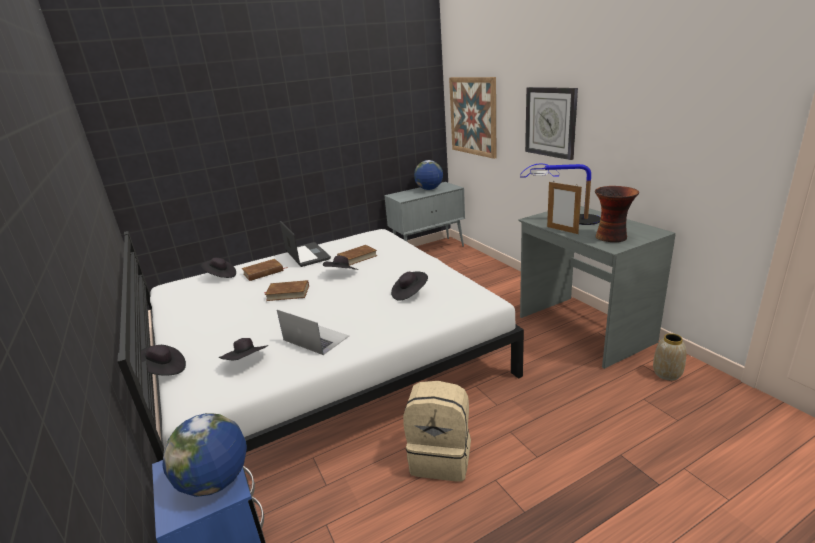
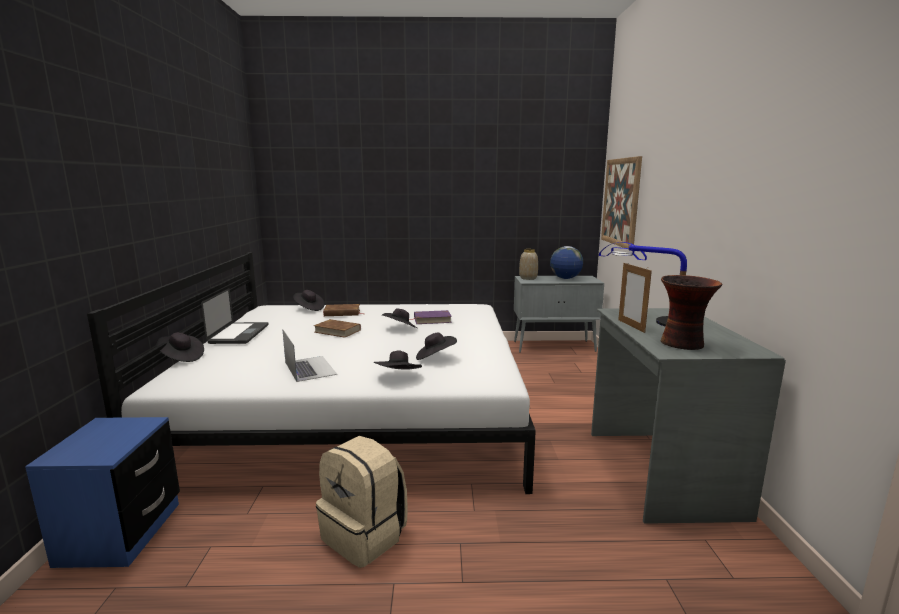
camera: 25 degrees right, 10 degrees down
(215, 481) = (108, 445): globe -> none
(247, 362) = (238, 370): black hat -> black hat (398, 377)
(307, 255) = (393, 309): laptop -> laptop (239, 334)
(357, 257) = (432, 320): brown book -> purple book
(550, 122) = (680, 205): wall clock -> none
(667, 374) = (733, 564): vase -> vase (528, 278)

